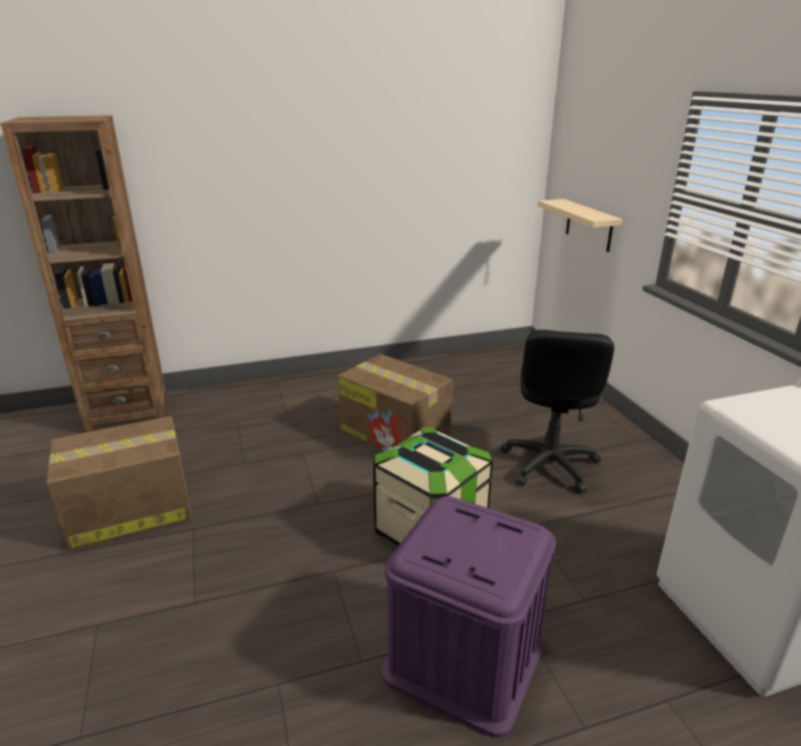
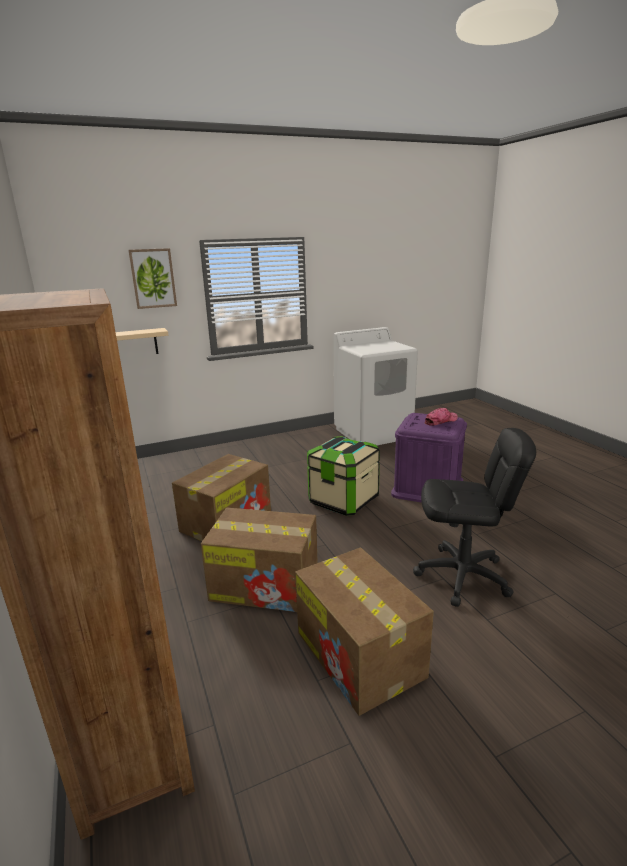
camera: 95 degrees left, 5 degrees down
(263, 460) = (266, 584): none -> cardboard box
(481, 558) = (440, 421): none -> cap
(549, 464) = (269, 467): black office chair -> black office chair (463, 576)
(630, 144) = (153, 278): none -> picture

